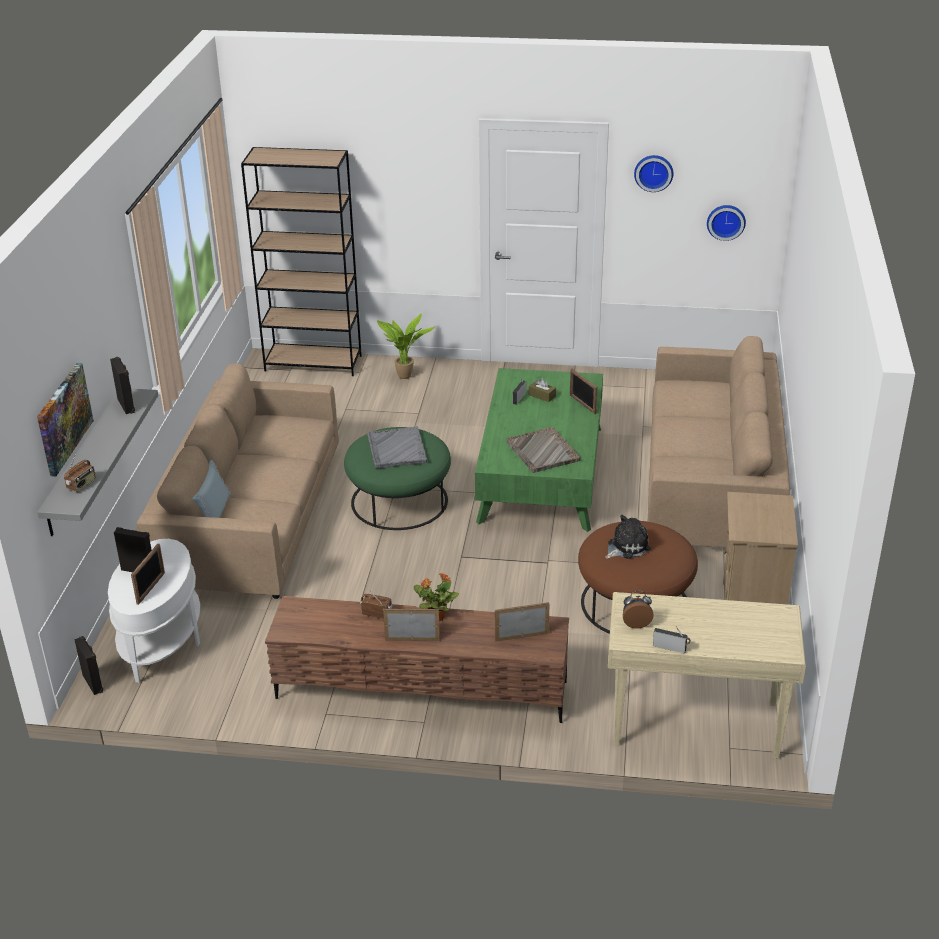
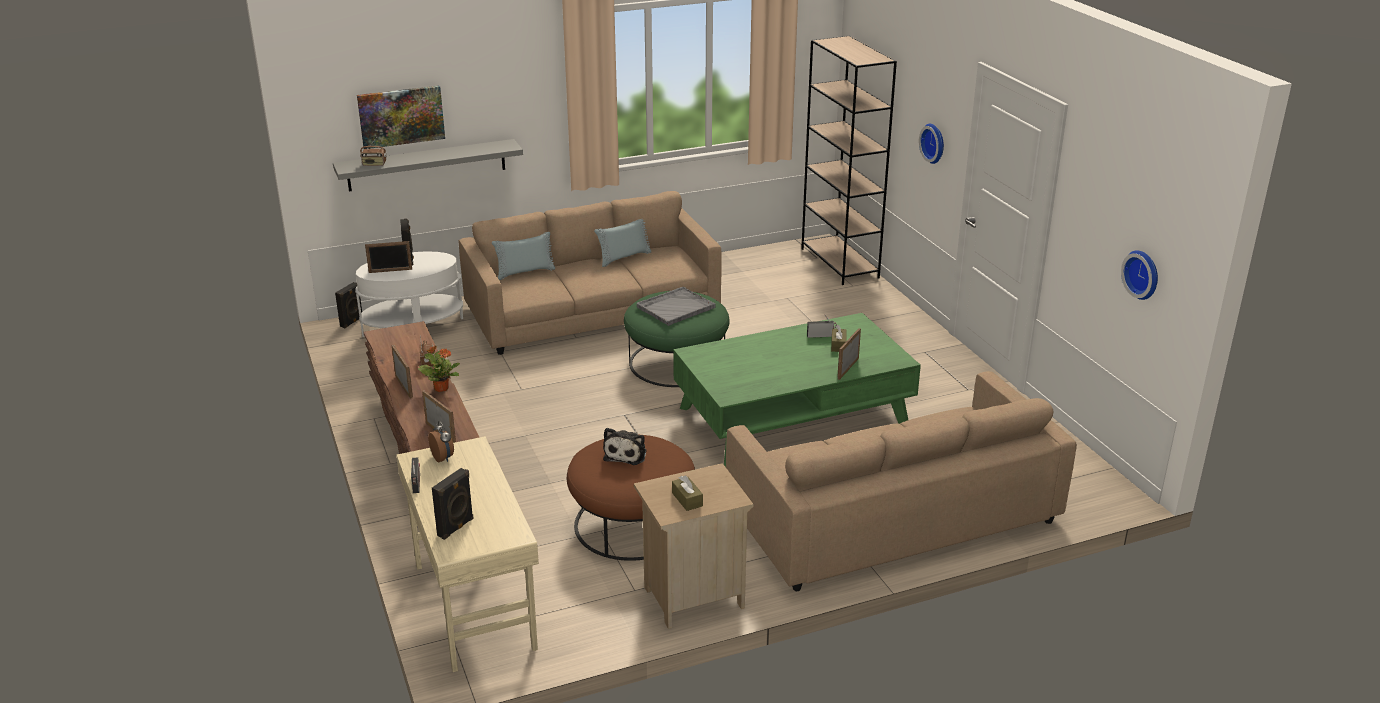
camera: 60 degrees right, 5 degrees down
(127, 405) = (491, 147): black speaker -> black speaker (456, 528)
(250, 449) = (624, 258): none -> blue pillow
(405, 377) = (870, 307): potted plant -> none
(543, 451) = (741, 371): grey tray -> none
(626, 547) = (626, 454): plush toy -> plush toy turned 75 degrees clockwise
(653, 172) = (1092, 181): wall clock -> wall clock (934, 143)
(769, 522) = (687, 499): none -> brown tissue box

